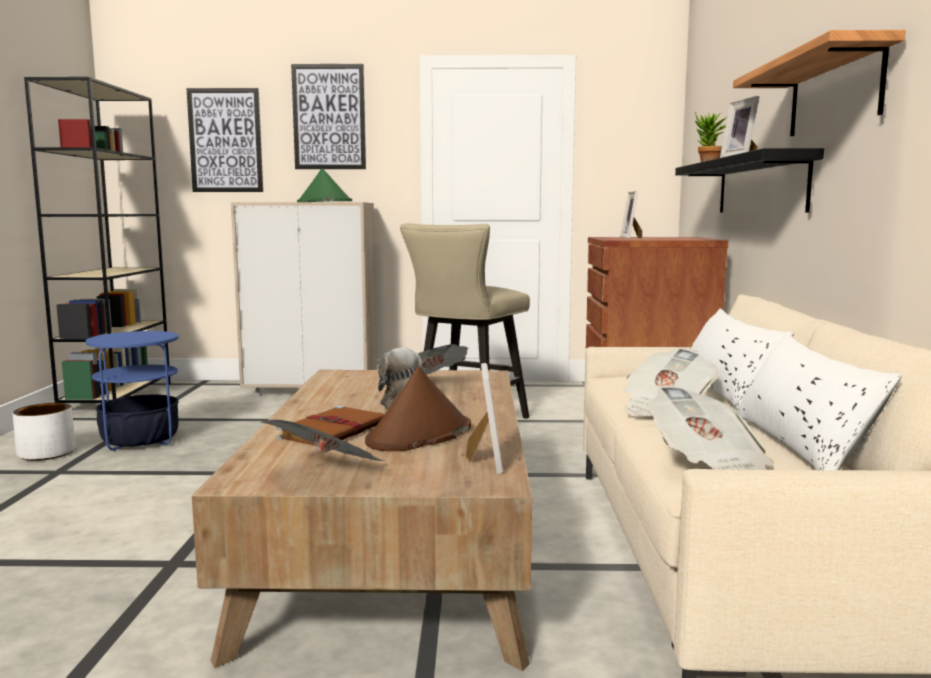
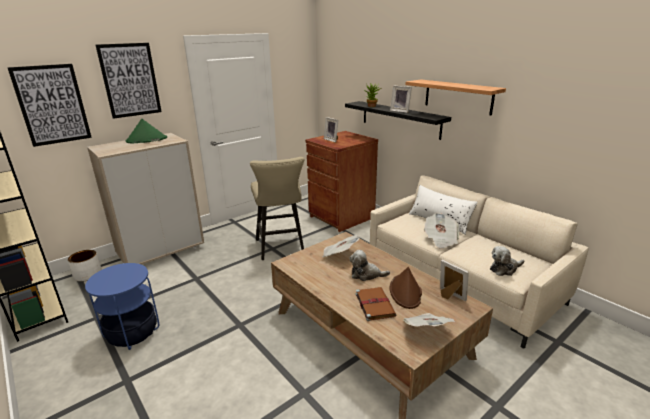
camera: 40 degrees left, 15 degrees up
(47, 453) = (87, 373): white planter -> white planter (88, 275)
(708, 466) = (504, 269): newspaper -> plush toy
(801, 446) = (503, 246): white pillow -> none

